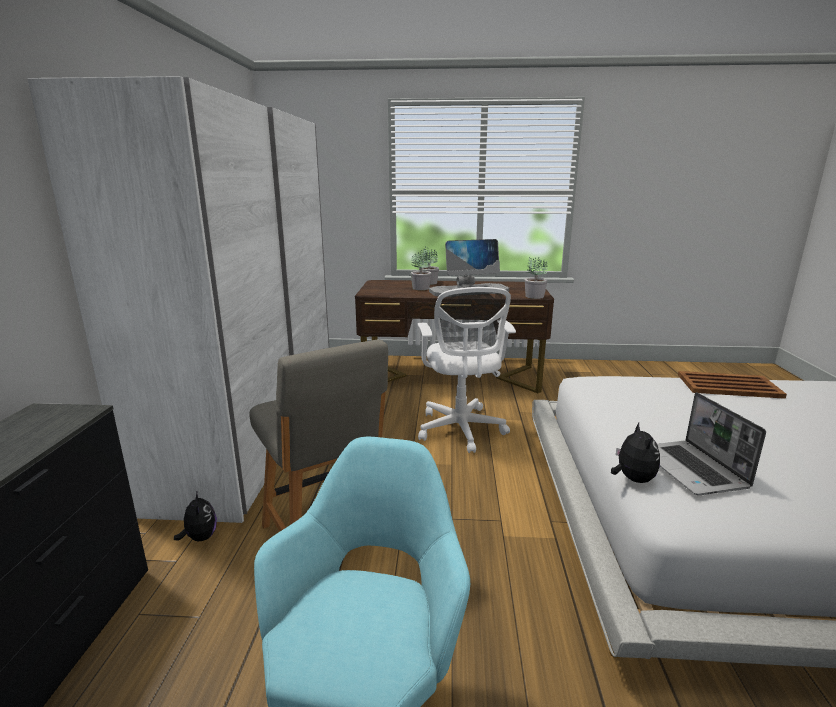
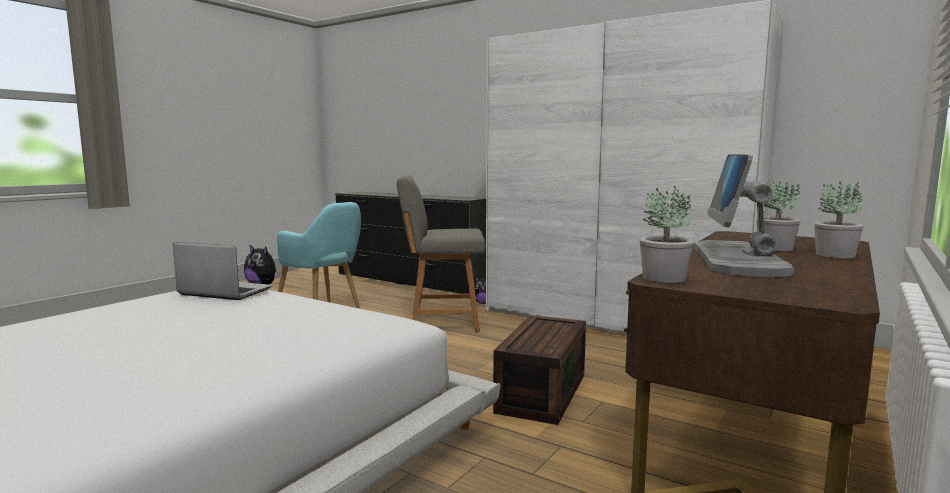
camera: 120 degrees right, 10 degrees down
(461, 431) = (540, 391): white office chair -> brown storage box
(727, 386) = (222, 366): brown tray -> none

